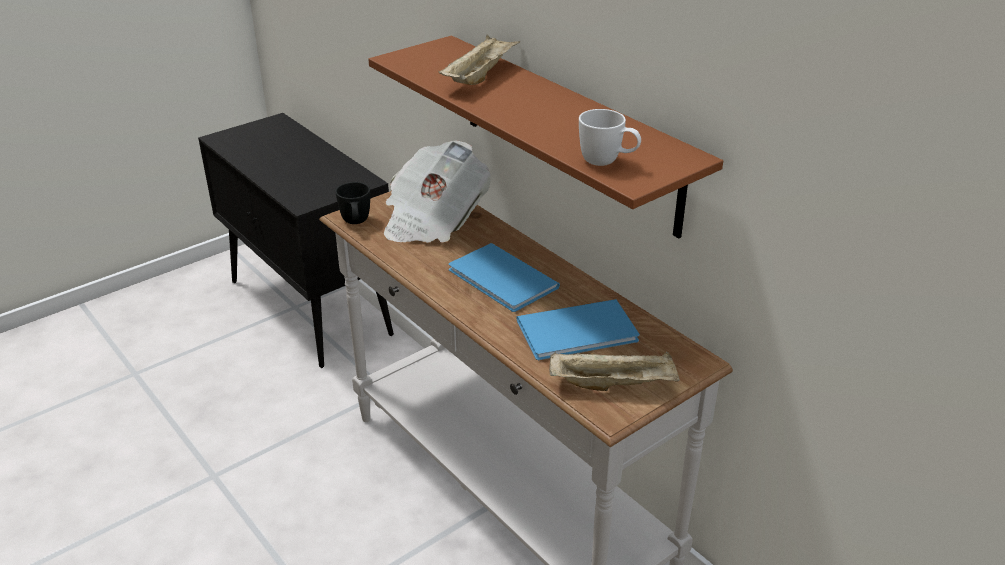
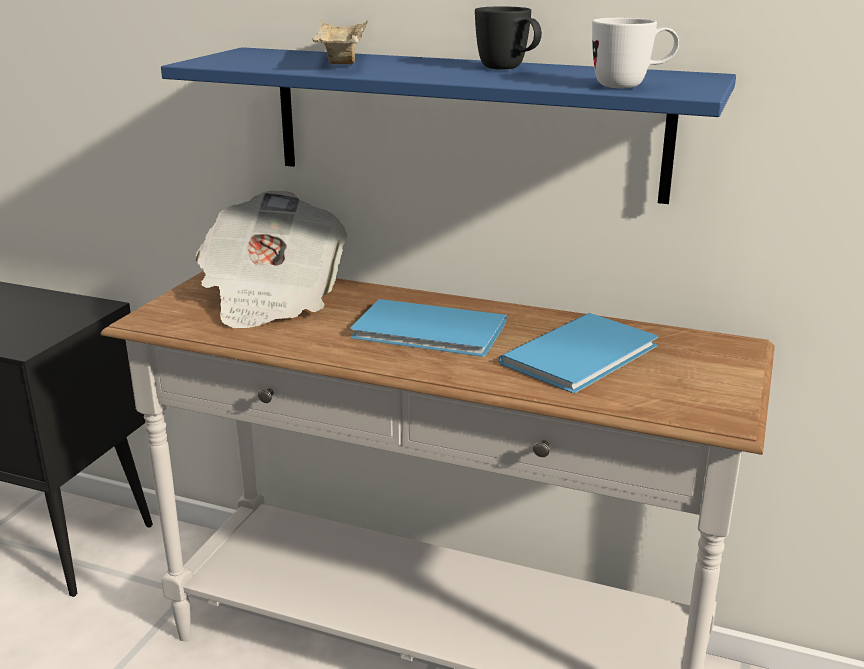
camera: 30 degrees left, 10 degrees down
(356, 223) = (167, 323): black mug -> black mug (509, 69)
(567, 133) = (465, 122): brown shelf -> blue shelf
(614, 384) = (689, 390): beige tray -> none

